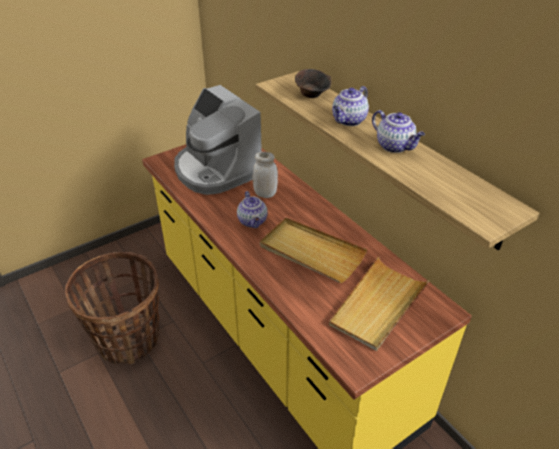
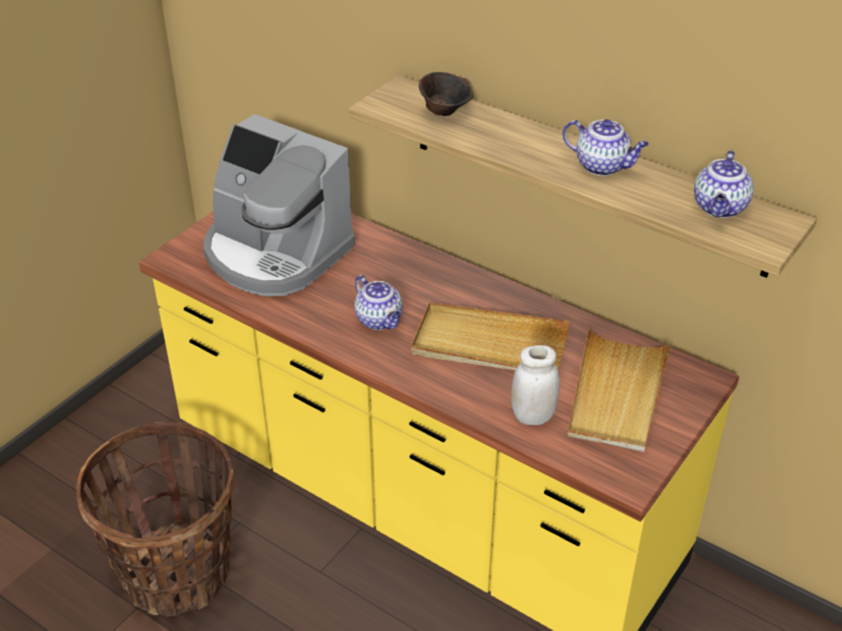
camera: 20 degrees left, 0 degrees up
(265, 194) = (374, 274): white jar -> white jar (533, 416)
(349, 121) = (520, 141): teapot -> teapot (720, 208)

